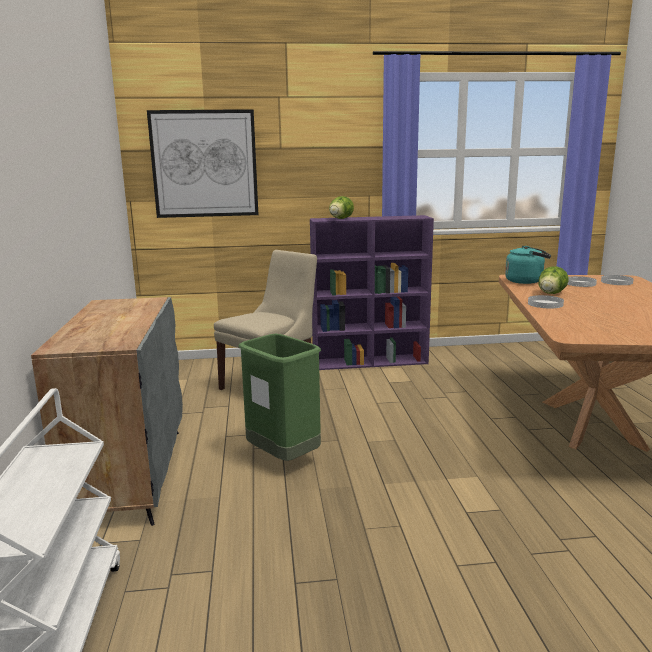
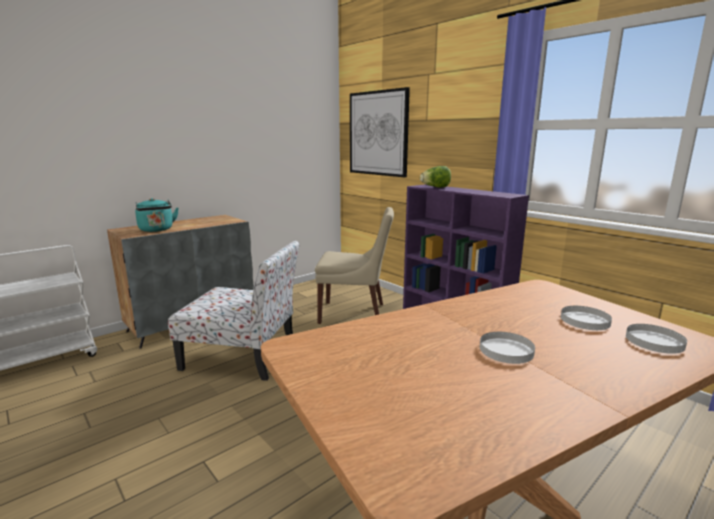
camera: 55 degrees right, 0 degrees up
(283, 458) = (243, 356): green trash can -> chair
(526, 281) = (531, 293): turquoise kettle -> turquoise kettle (157, 230)
(545, 304) = (428, 316): white plate -> white plate (506, 350)
(550, 294) = (484, 313): lettuce -> none

